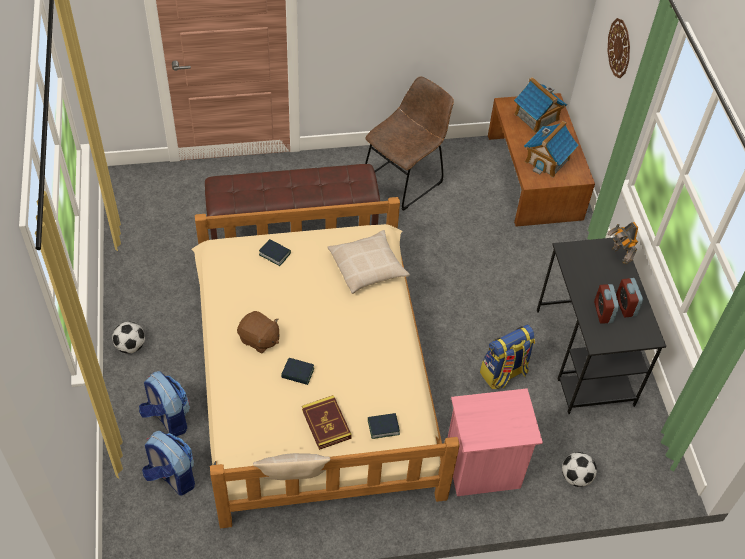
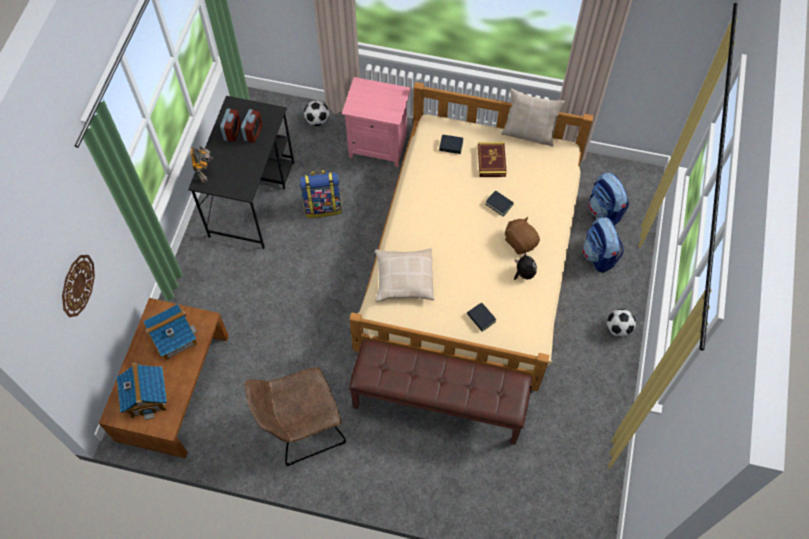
camera: 155 degrees left, 10 degrees up
(245, 308) = (523, 273): none -> plush toy

